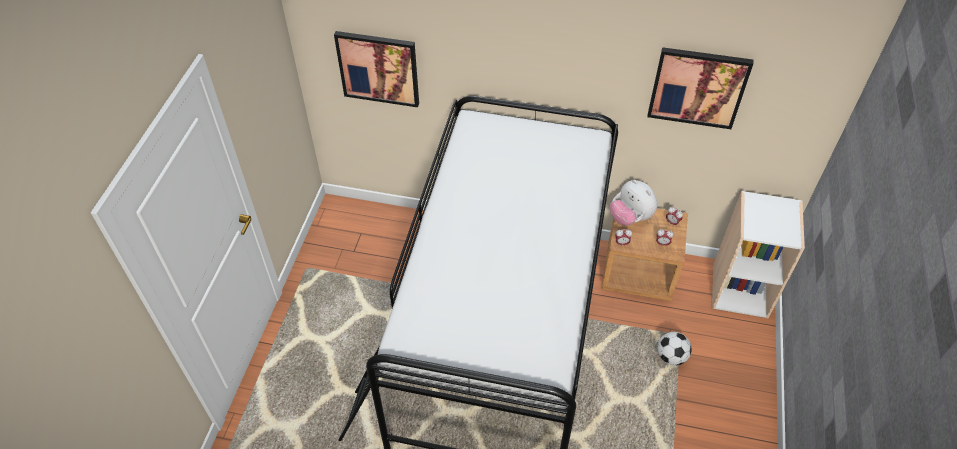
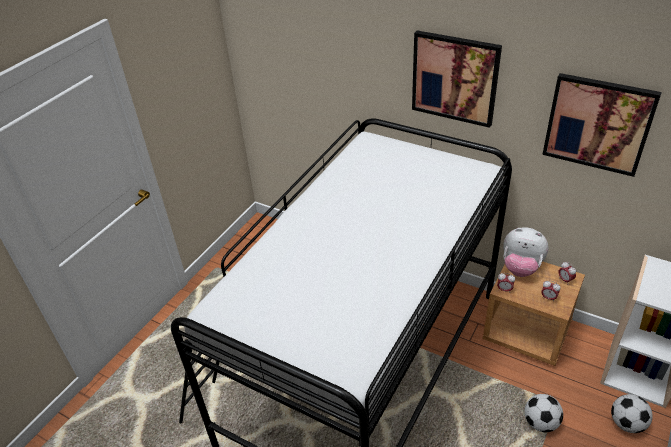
camera: 20 degrees right, 10 degrees down
(378, 68) = (297, 86): picture -> picture (455, 78)
(630, 217) = (521, 268): plush toy -> plush toy turned 45 degrees counterclockwise
(740, 339) = (626, 423): none -> football

